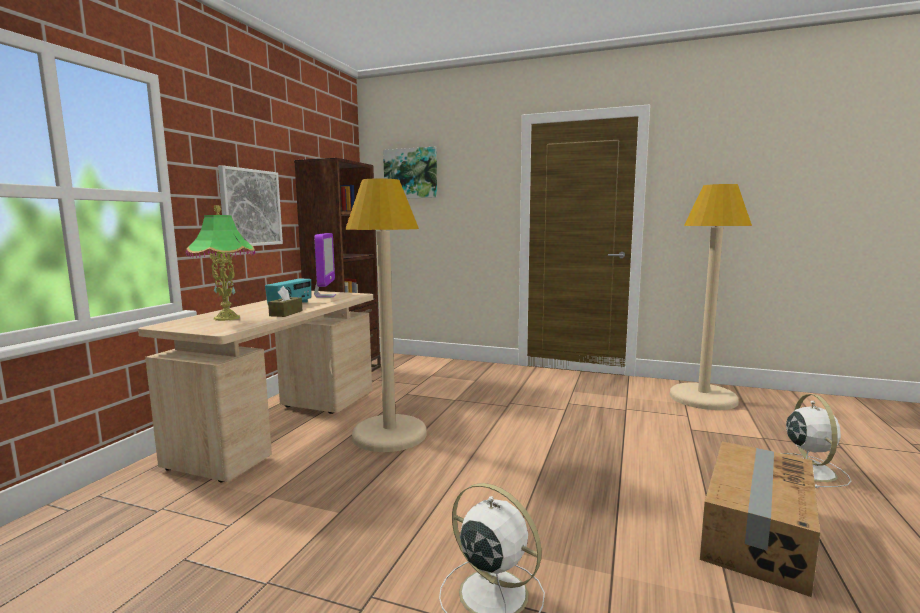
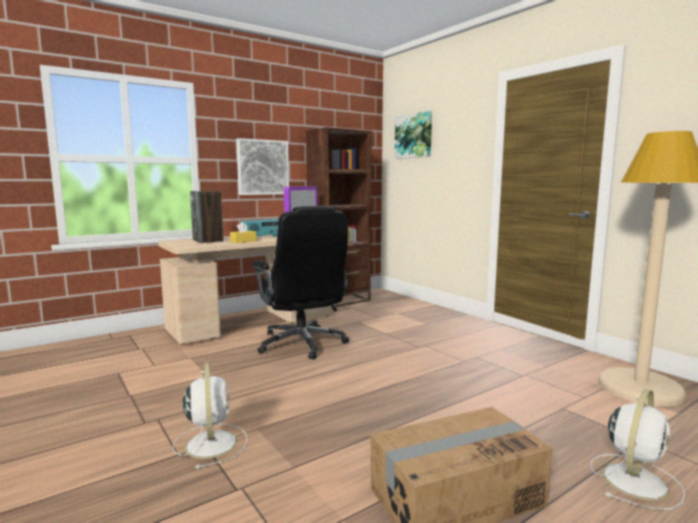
camera: 35 degrees right, 0 degrees up
(227, 318) = (208, 240): table lamp -> speaker
(286, 313) = (243, 241): brown tissue box -> yellow tissue box
(389, 435) = (302, 344): beige floor lamp -> black office chair

